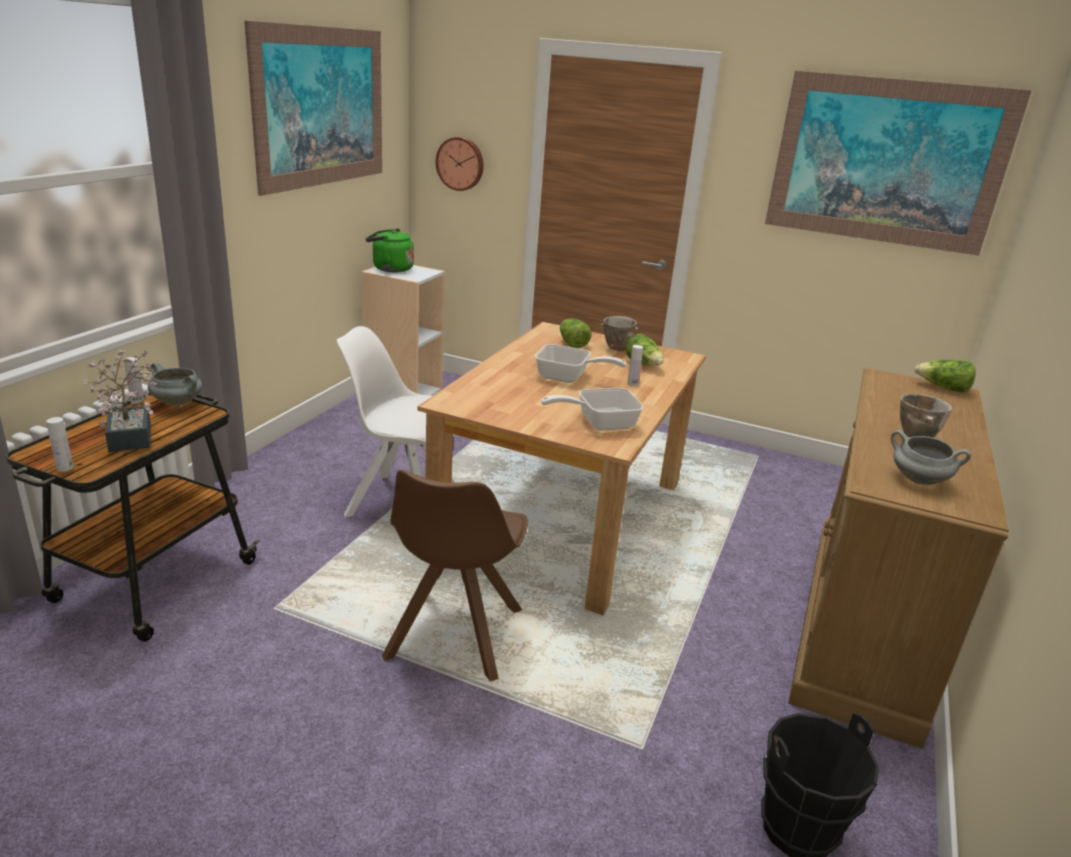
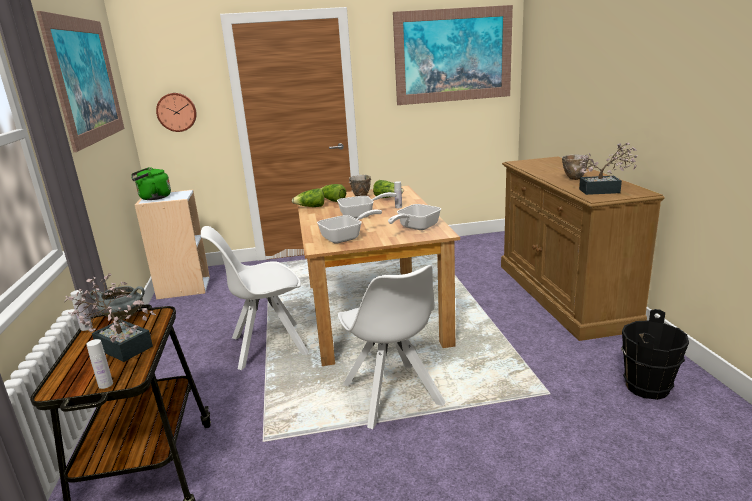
camera: 30 degrees left, 5 degrees down
(453, 635) = (392, 396): brown chair -> white chair
(497, 402) = (346, 237): none -> frying pan
(917, 480) = (604, 191): grey cooking pot -> potted plant
(943, 388) = (545, 159): lettuce -> lettuce (311, 207)

